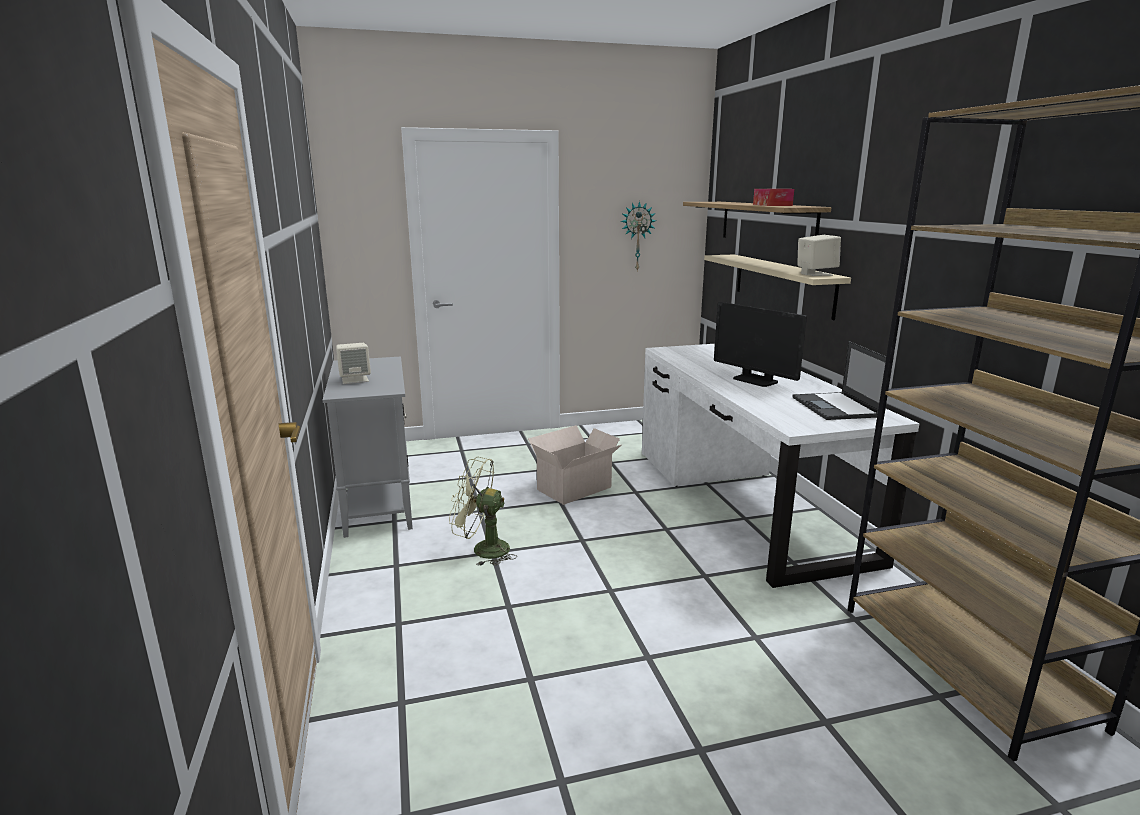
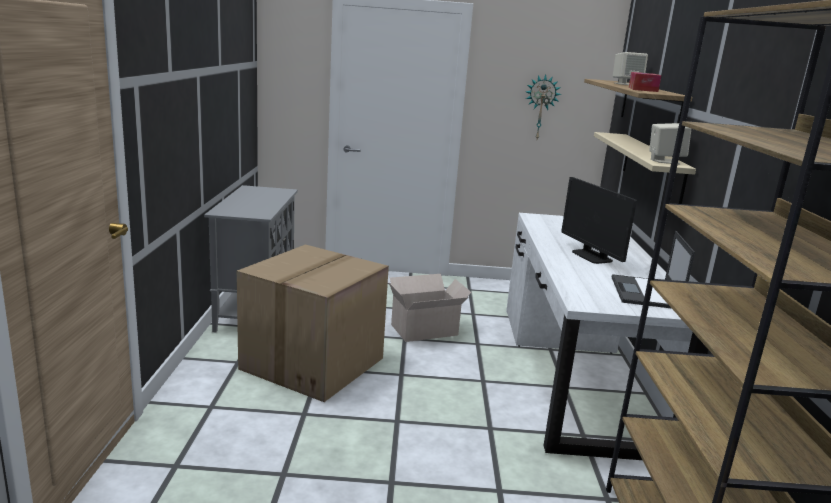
camera: 15 degrees right, 0 degrees up
(355, 380) = (243, 203): beige speaker -> beige speaker (626, 84)
(482, 550) = (313, 364): green fan -> cardboard box

